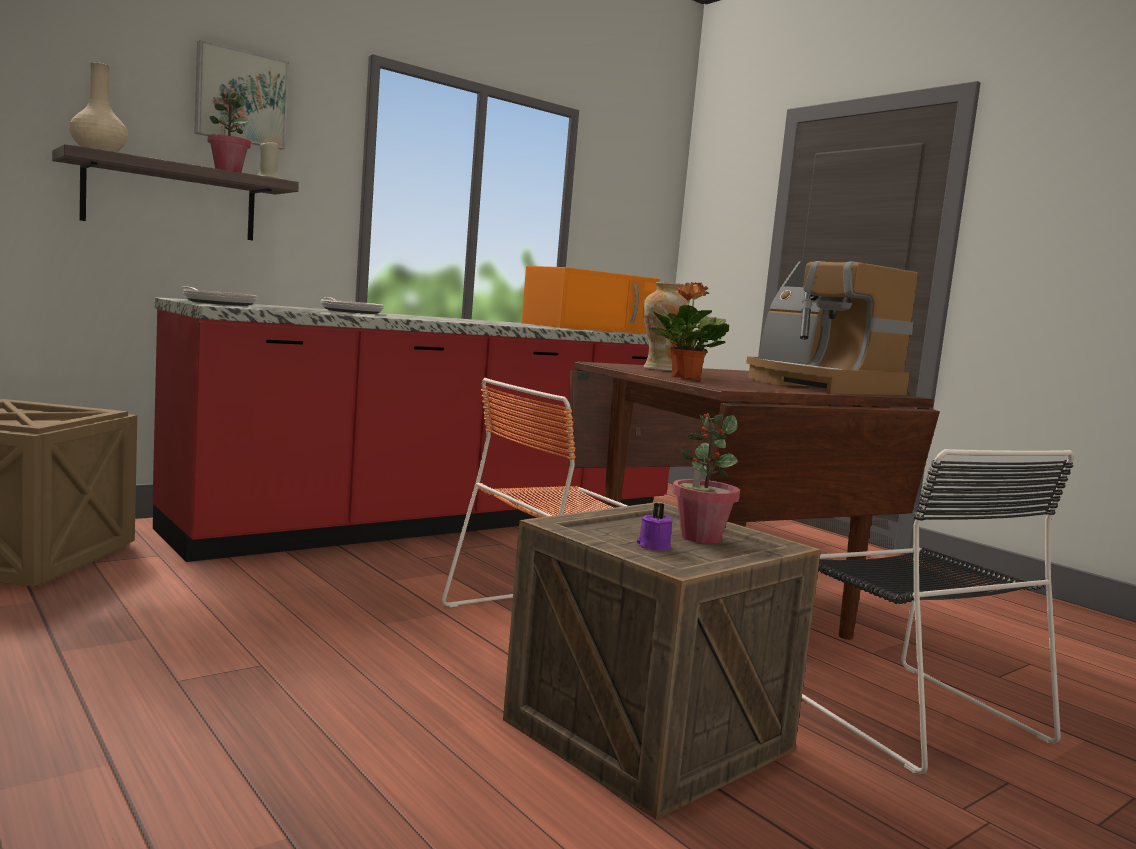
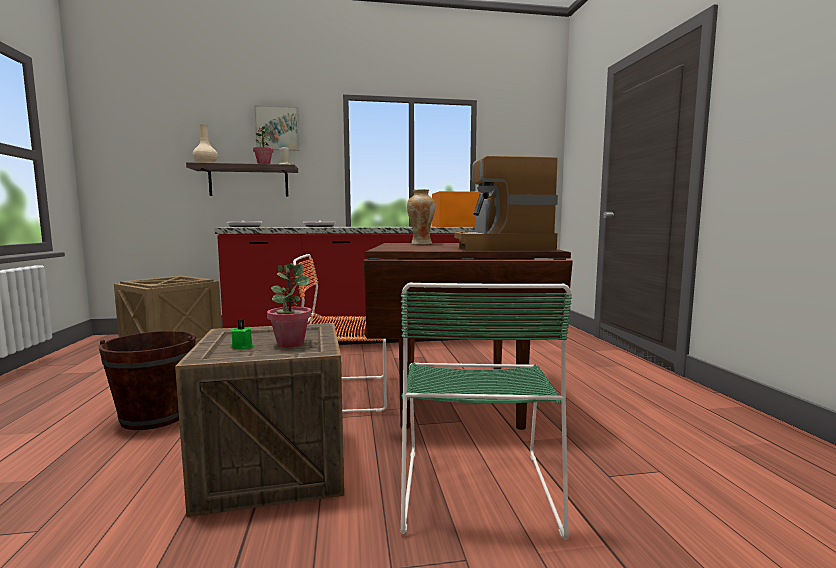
camera: 30 degrees right, 0 degrees up
(301, 699) = (155, 416): none -> brown bucket
(653, 546) = (242, 346): purple candle -> green candle
(685, 378) = (395, 247): potted plant -> none
(904, 709) = (476, 485): black chair -> green chair

